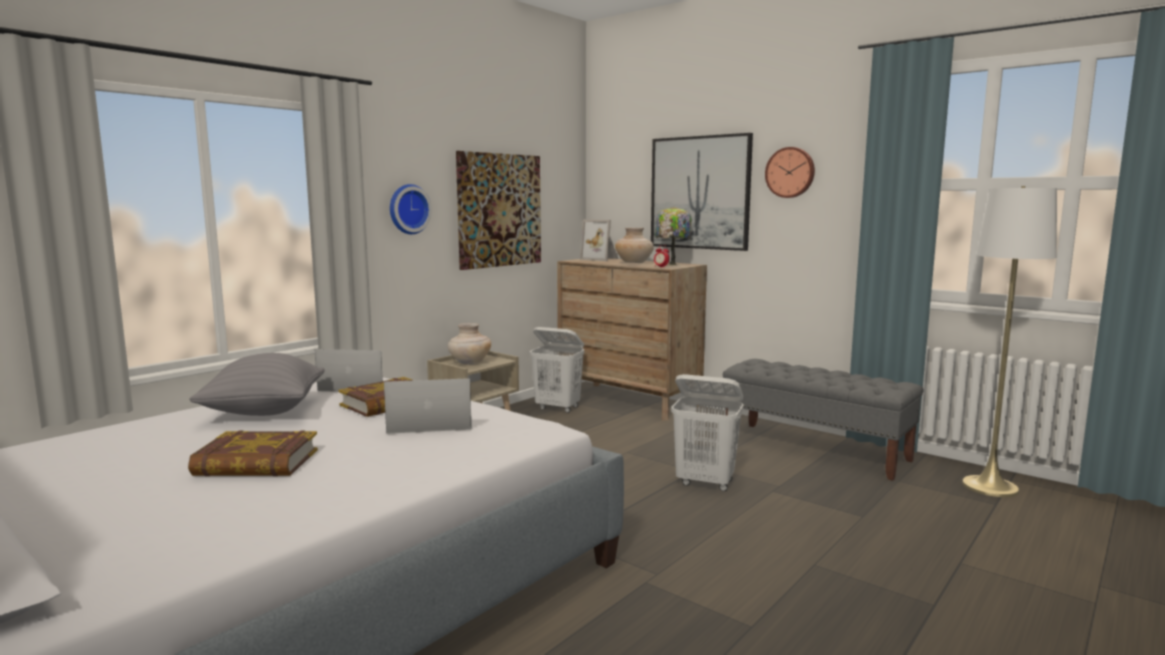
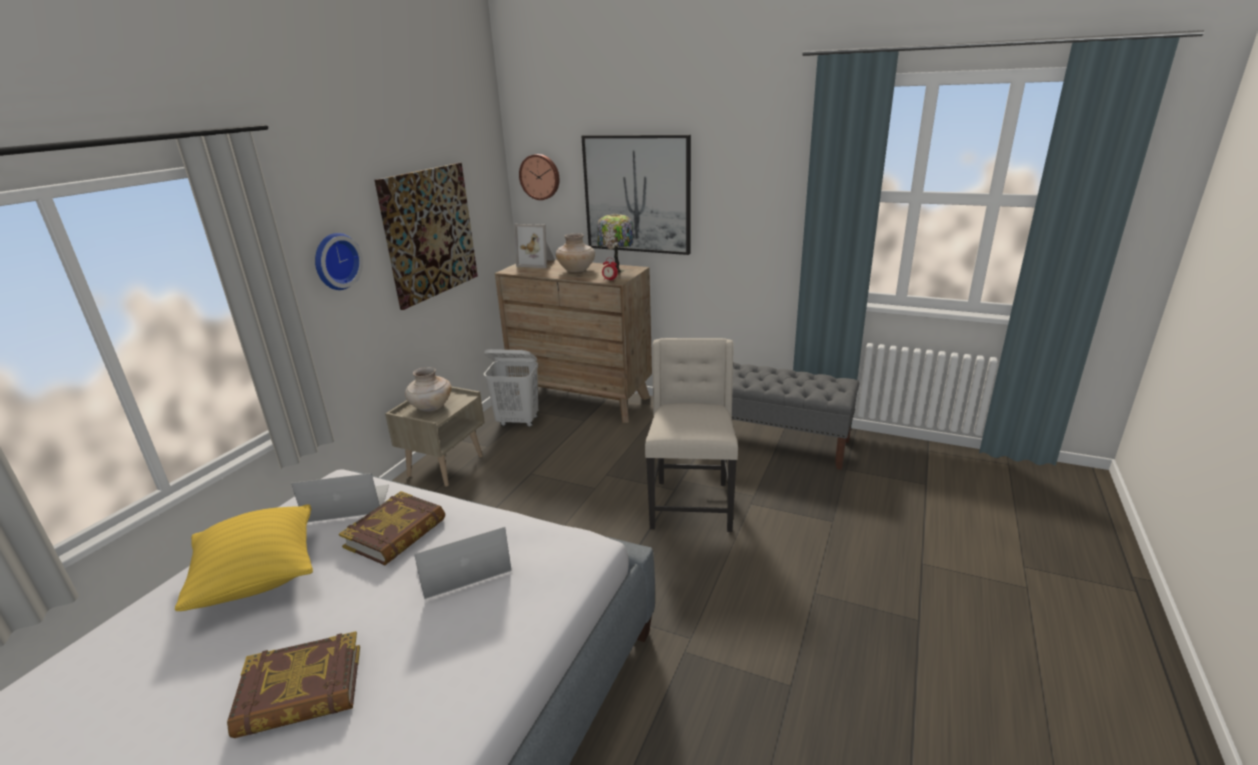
camera: 15 degrees left, 15 degrees up
(264, 412) = (259, 578): grey pillow -> yellow pillow
(706, 483) = (691, 504): white laundry basket -> beige chair
(790, 172) = (731, 177): wall clock -> wall clock (540, 177)
(990, 486) = (915, 462): white floor lamp -> none

